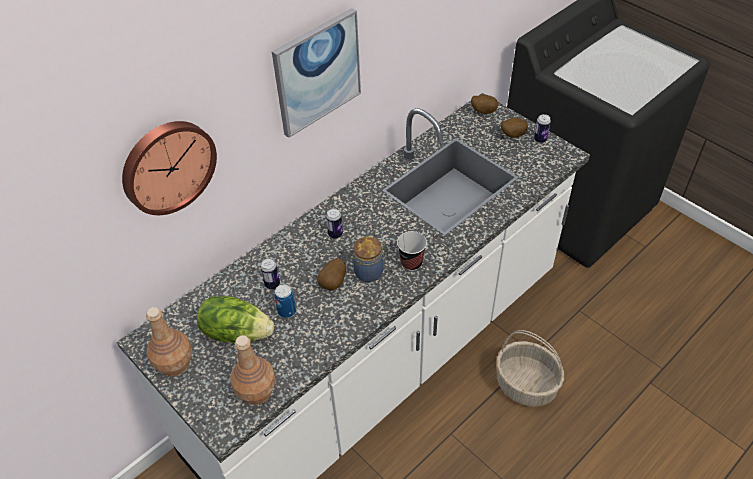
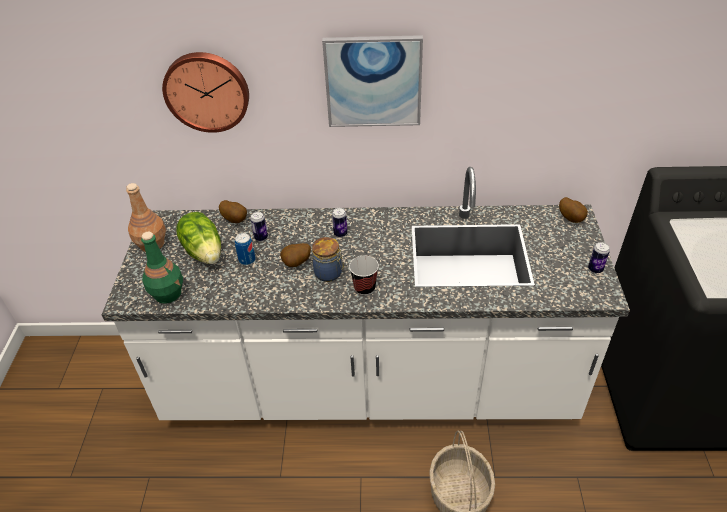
camera: 45 degrees right, 5 degrees down
(256, 391) = (168, 293): brown bottle -> green bottle
(512, 135) = (573, 250): potato -> potato (235, 219)

